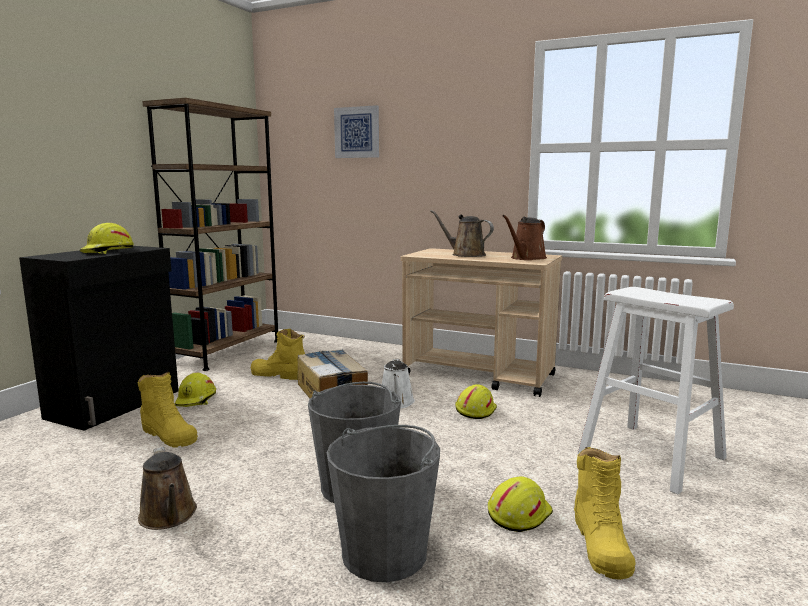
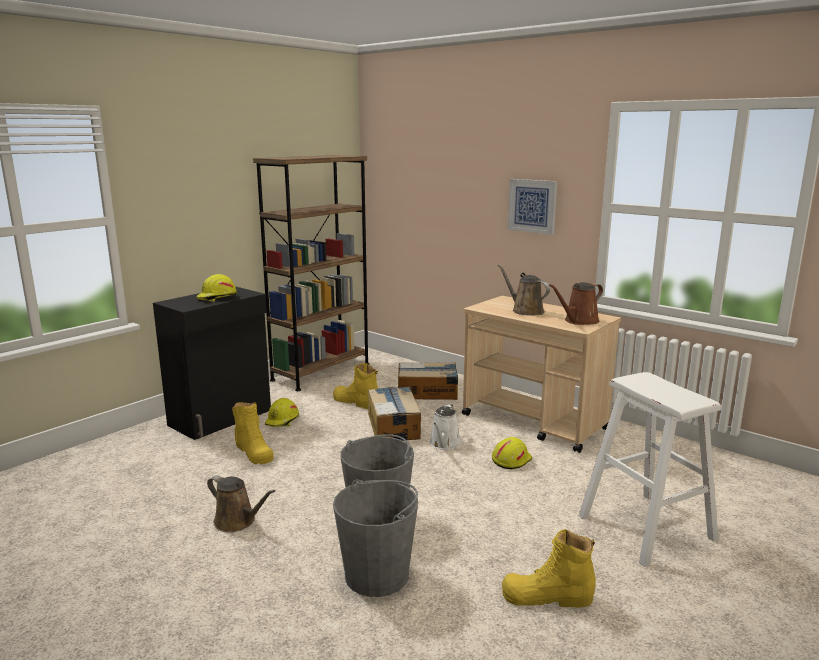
camera: 15 degrees right, 5 degrees up
(169, 516) = (237, 522): brown watering can -> brown watering can turned 45 degrees counterclockwise
(355, 359) = (428, 392): none -> cardboard box
(357, 132) = (445, 175): picture -> picture (532, 206)
(518, 513) = (495, 561): yellow hard hat -> none
(601, 544) = (547, 597): yellow boot -> yellow boot turned 75 degrees clockwise

